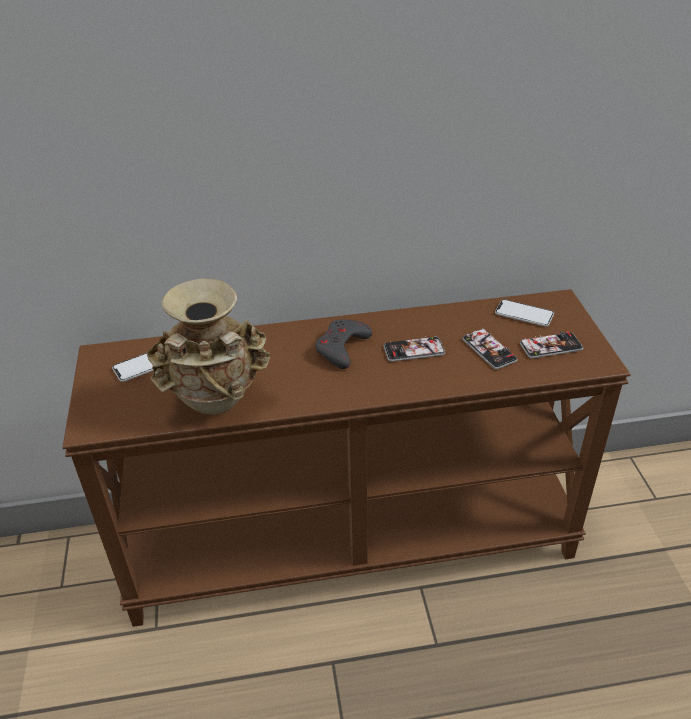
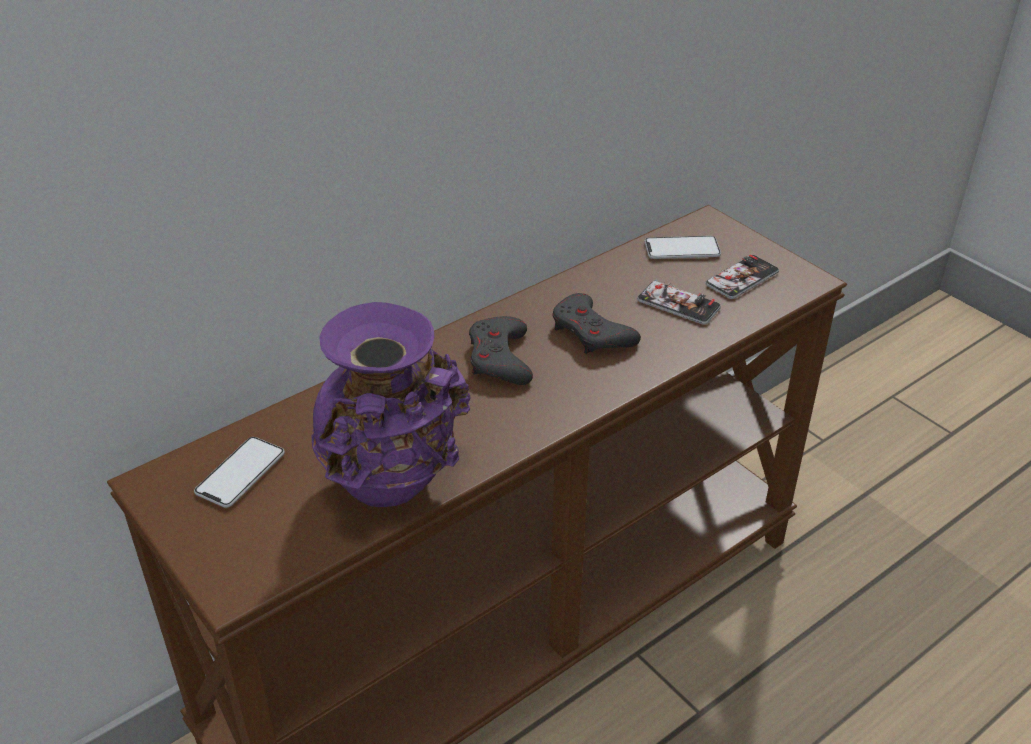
camera: 30 degrees left, 0 degrees up
(216, 402) = (393, 485): beige vase -> purple vase
(414, 350) = (591, 332): phone -> grey game controller

